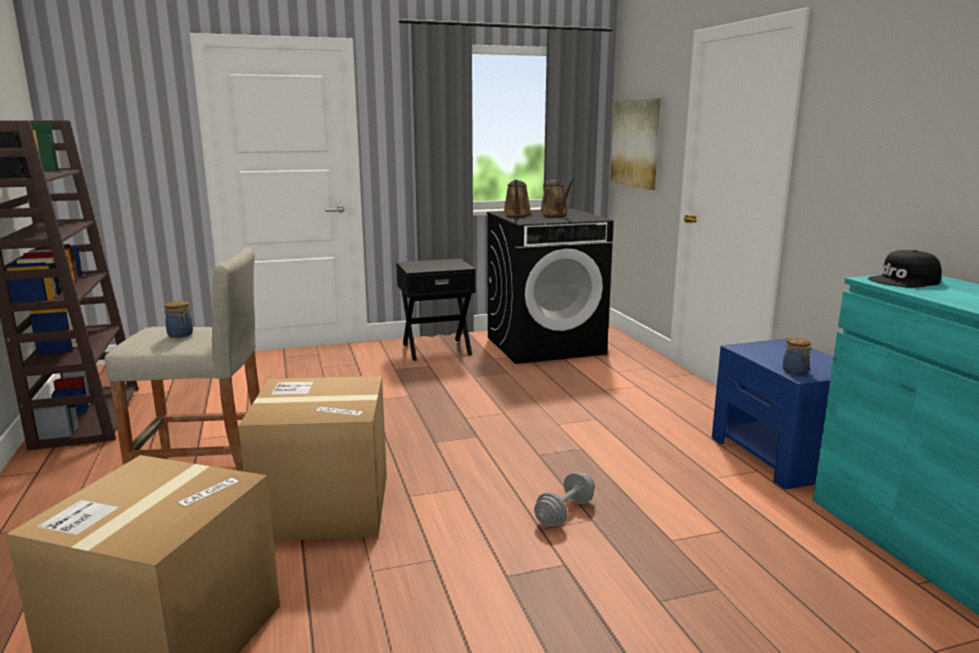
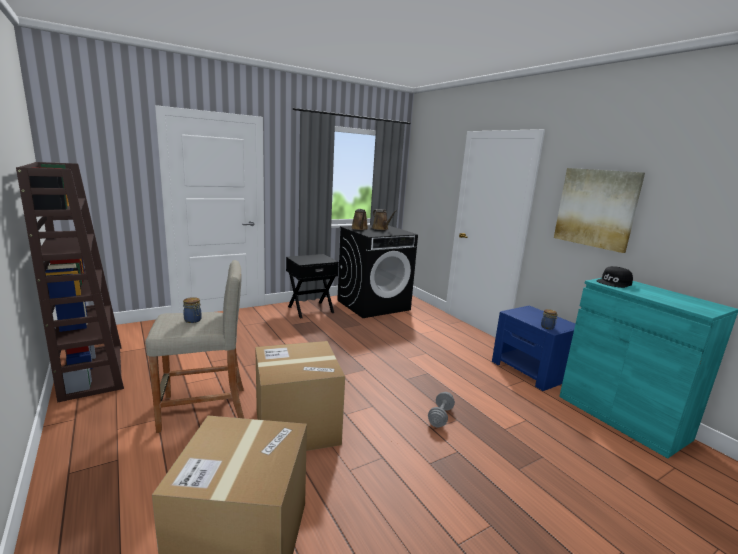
camera: 15 degrees left, 0 degrees up
(636, 143) = (423, 189): picture -> picture (596, 208)

